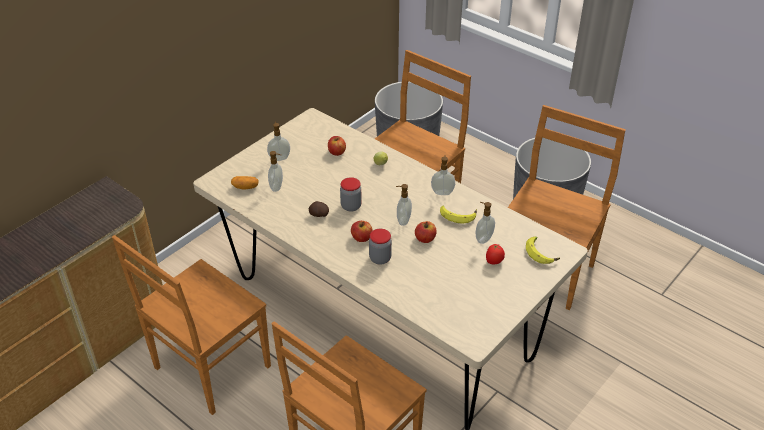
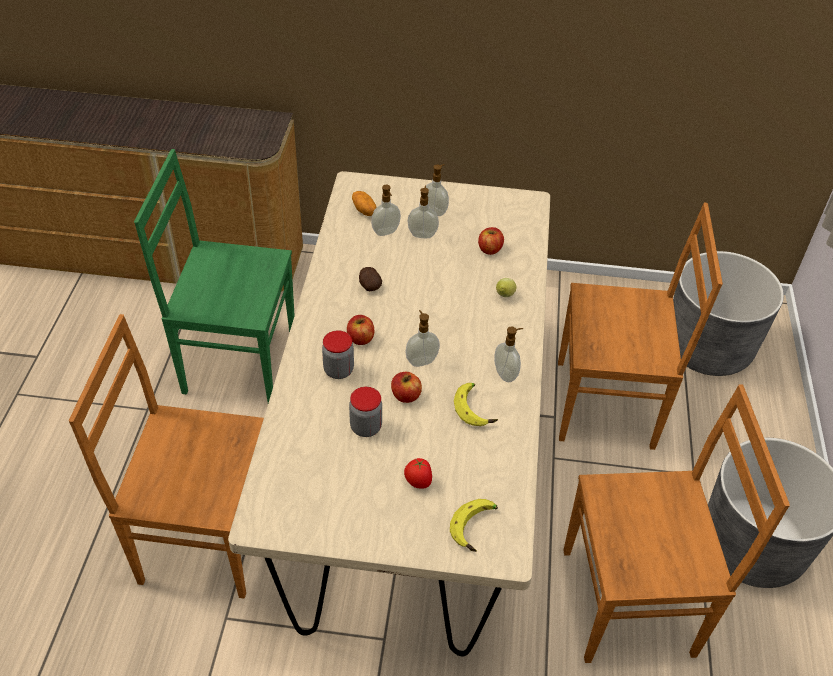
camera: 55 degrees right, 5 degrees up
(209, 369) = (236, 360): brown chair -> green chair
(351, 206) = (407, 305): jar -> jar (366, 427)
(483, 238) = (453, 452): soap dispenser -> soap dispenser (422, 234)

